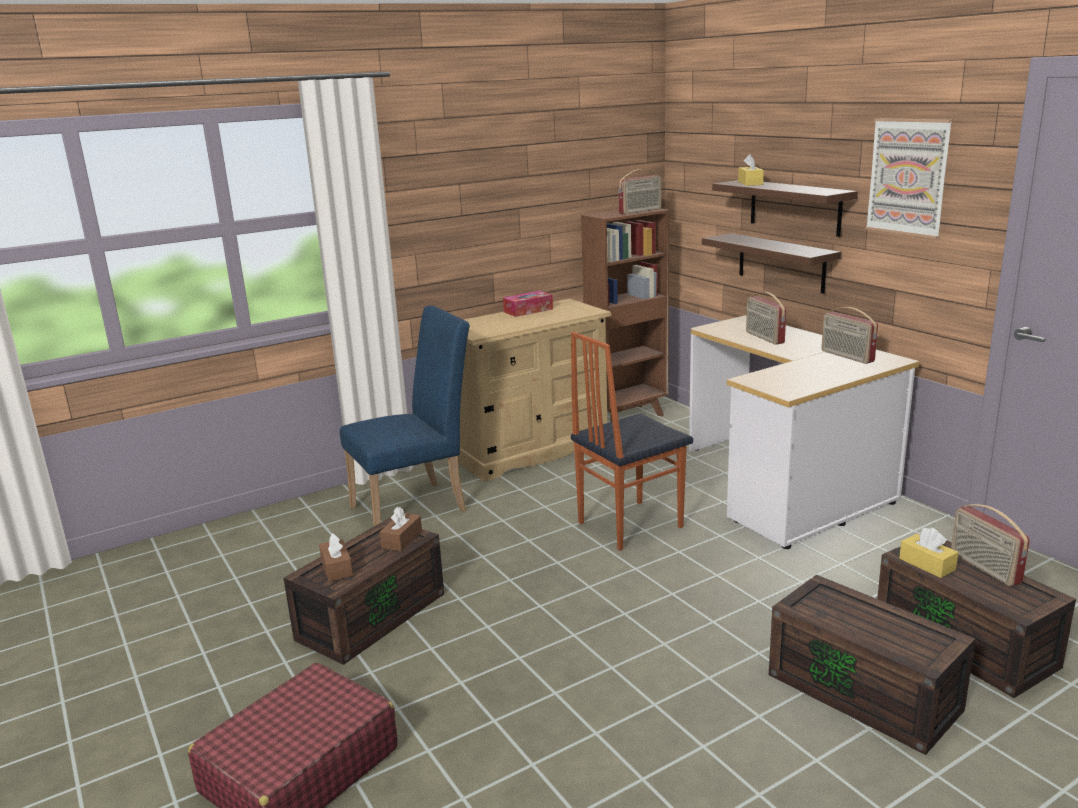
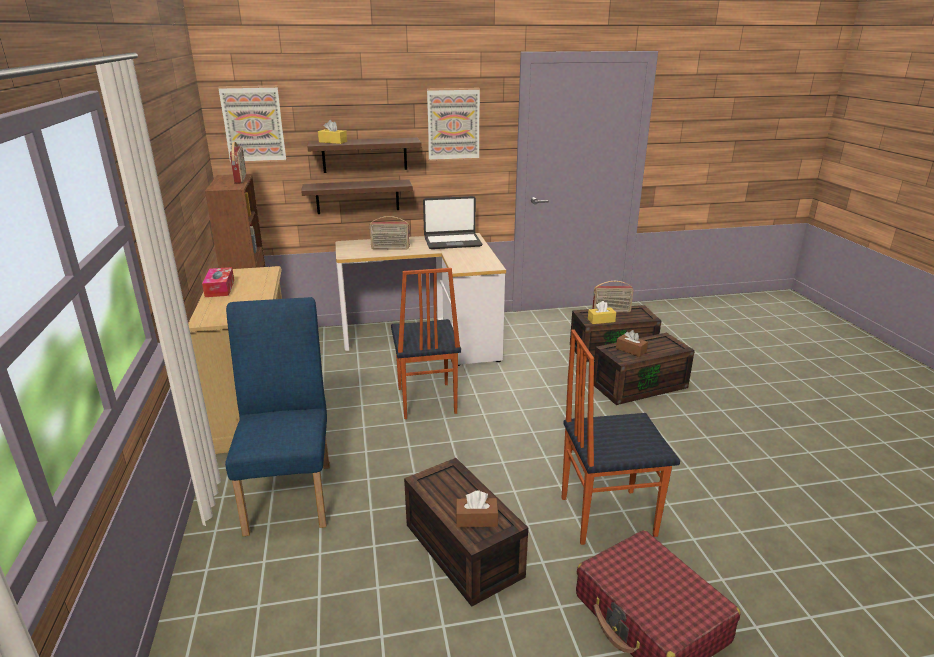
camera: 70 degrees left, 5 degrees up
(402, 539) = (451, 477): brown tissue box -> brown tissue box (631, 350)
(476, 706) = (606, 515): none -> chair
(698, 154) = (253, 124): none -> picture
(846, 356) = (452, 242): radio -> laptop

